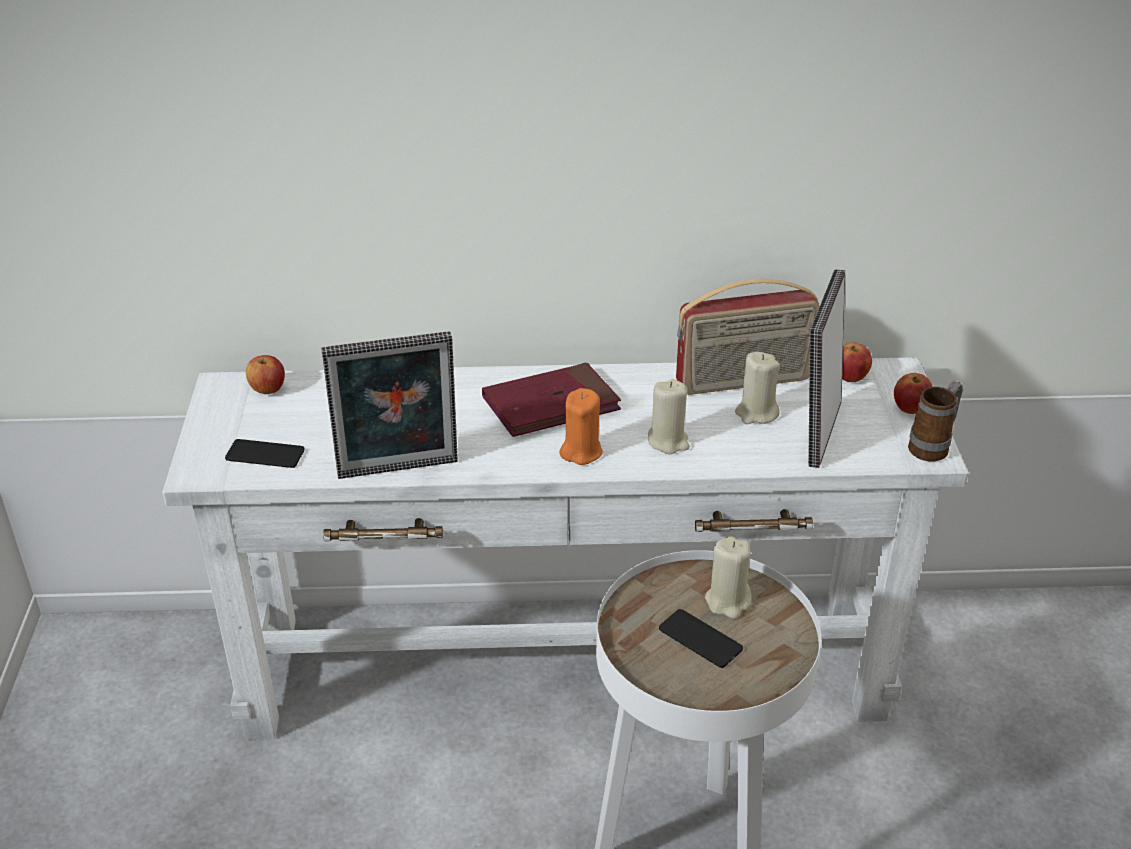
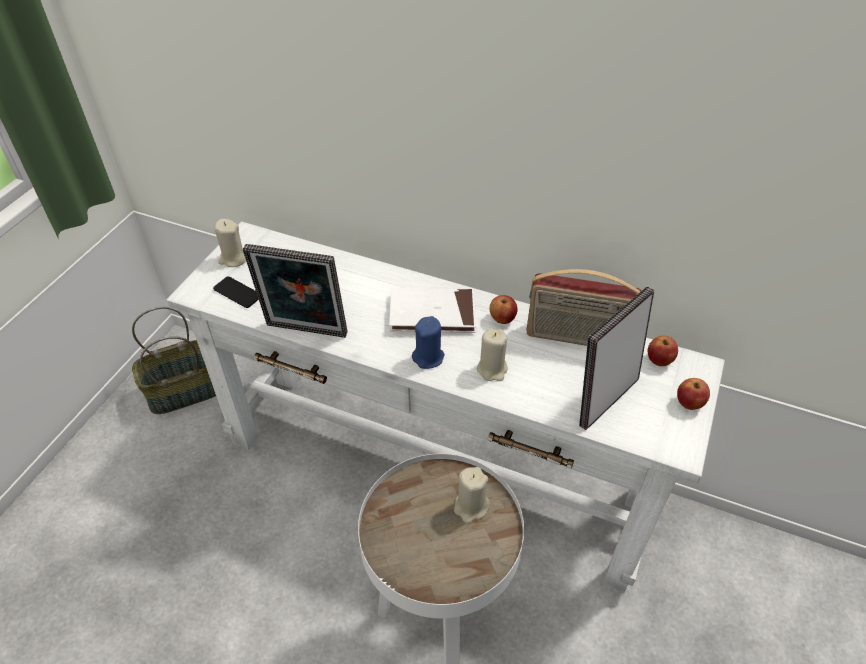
camera: 25 degrees right, 10 degrees up
(120, 695) = (186, 390): none -> basket
(268, 390) = (269, 246): apple -> apple (502, 319)
(551, 405) = (432, 314): red book -> white book
(581, 451) = (428, 357): orange candle -> blue candle
(700, 639) = (433, 530): phone -> none
(756, 413) = (569, 367): beige candle -> beige candle (233, 259)
(933, 446) = (686, 443): mug -> none

